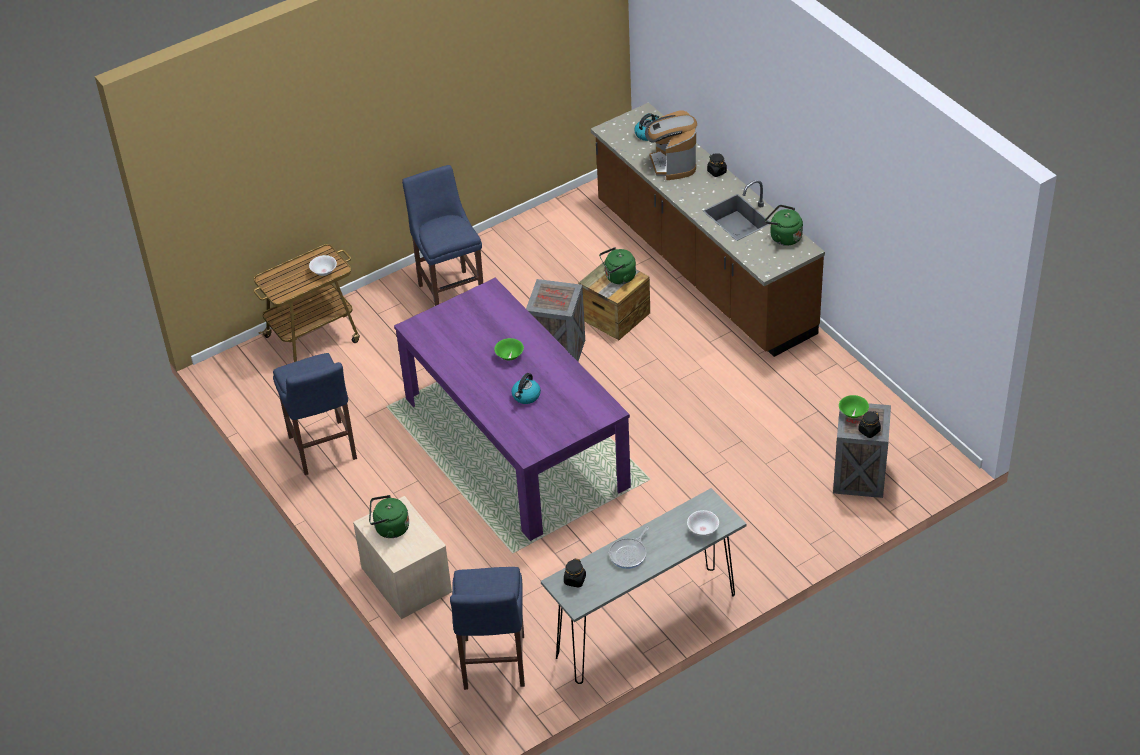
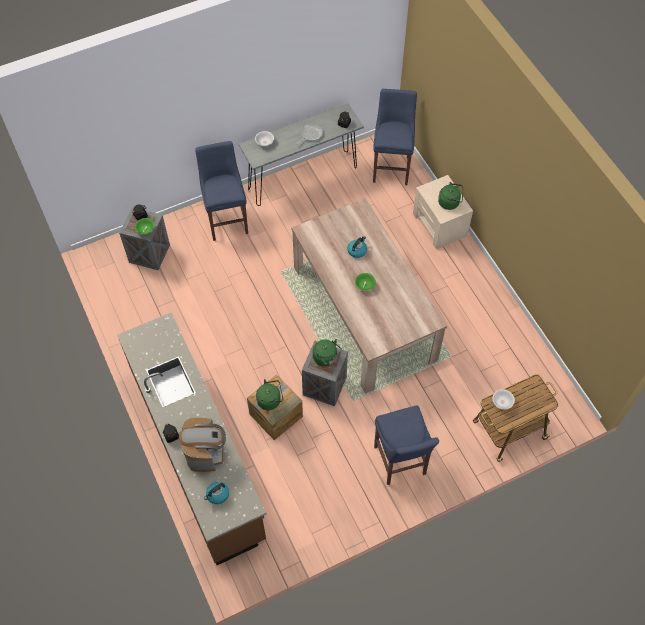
camera: 175 degrees left, 15 degrees up
(323, 450) = (495, 326): blue stool -> blue stool (227, 220)
(515, 442) = (363, 313): purple dining table -> beige dining table
(783, 237) = (142, 353): green kettle -> green kettle (326, 358)

